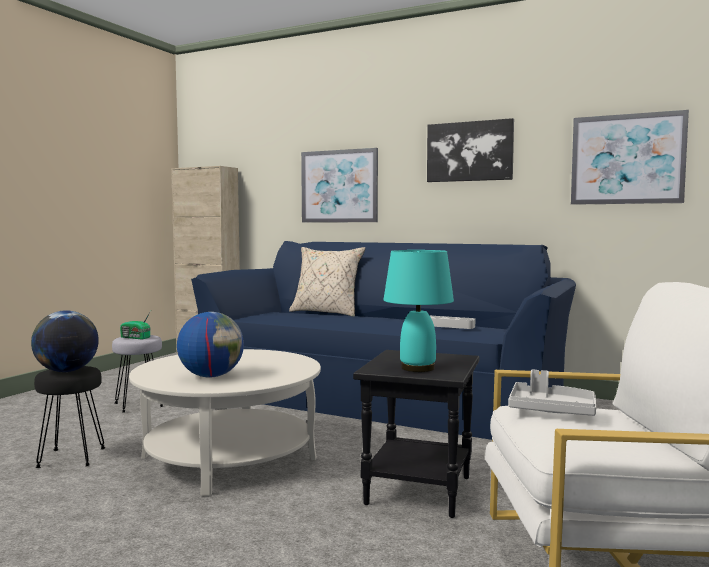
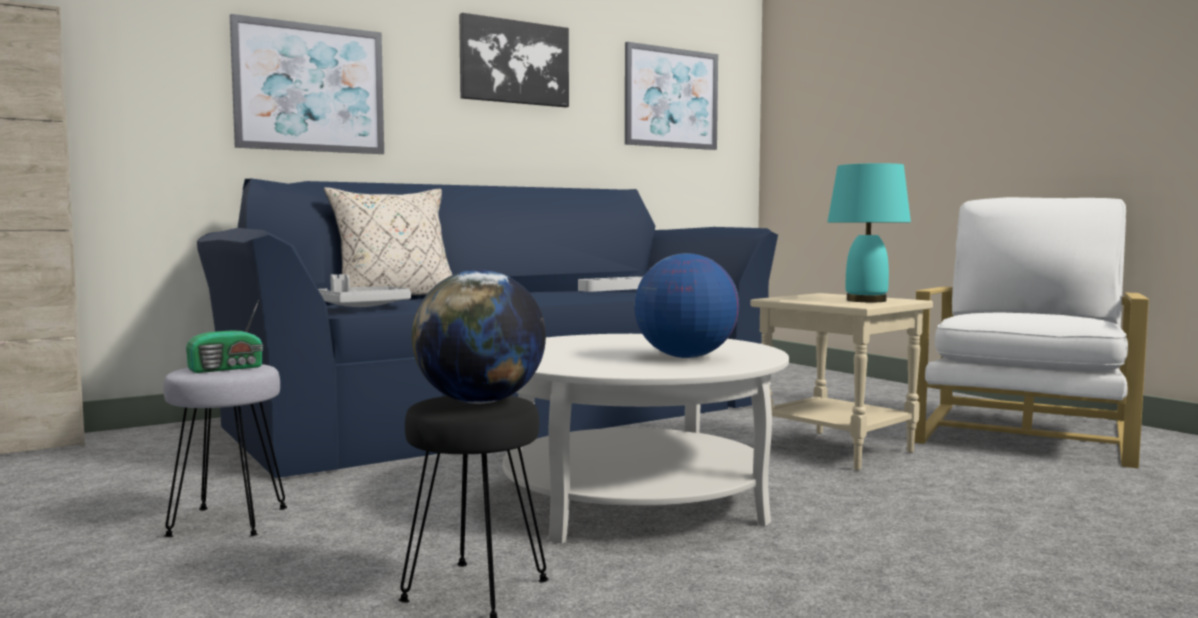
camera: 60 degrees left, 0 degrees up
(417, 490) = (834, 450): black side table -> beige side table
(551, 410) = (998, 312): grey tray -> grey tray (363, 306)

